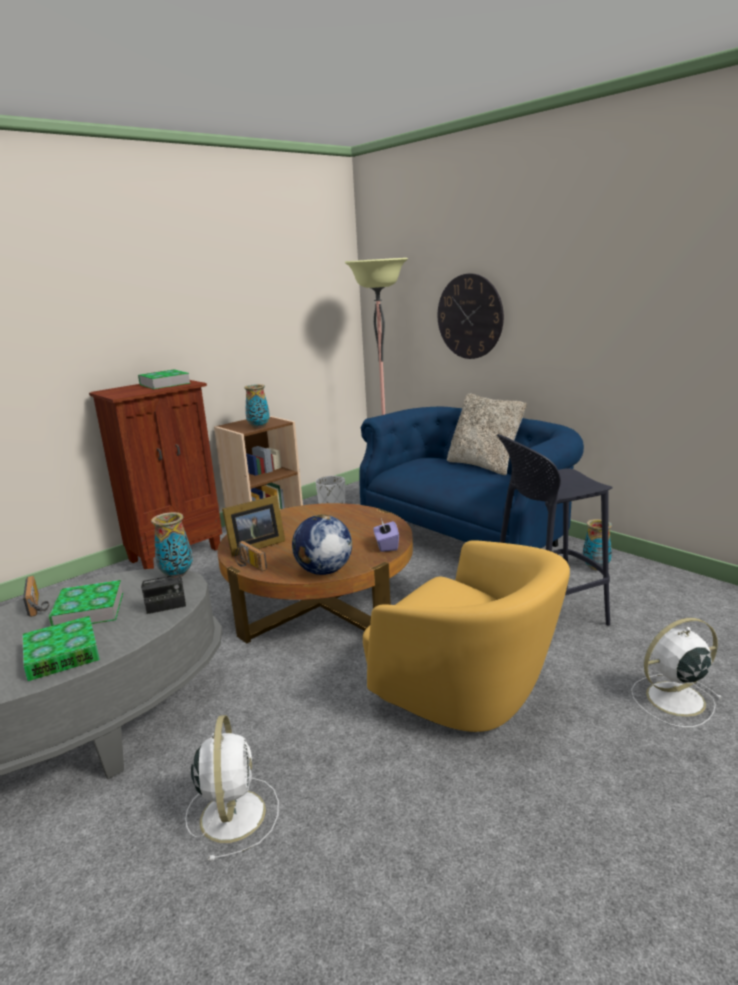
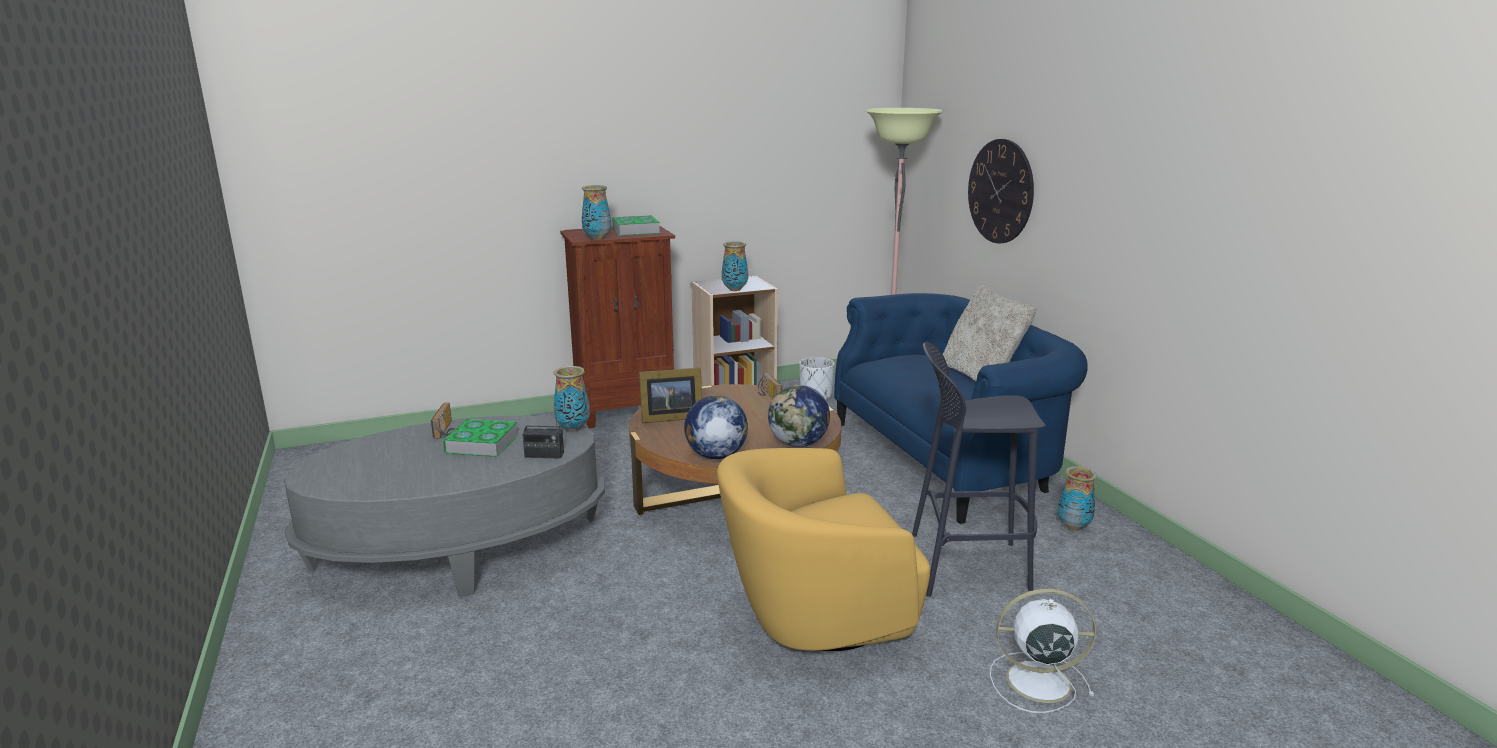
camera: 20 degrees right, 0 degrees up
(62, 654) = (440, 475): book -> none
(134, 393) = (597, 238): none -> vase
(233, 813) = (539, 651): white fan -> none
(249, 565) = (651, 434): radio -> radio (767, 395)
(386, 545) = (798, 444): purple tissue box -> globe
(467, 694) = (816, 616): yellow armchair -> yellow armchair turned 105 degrees clockwise

